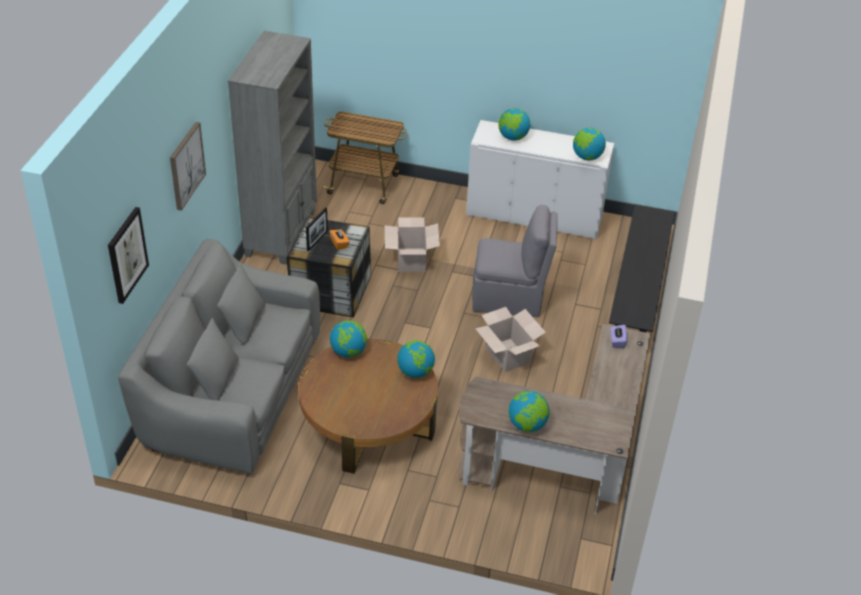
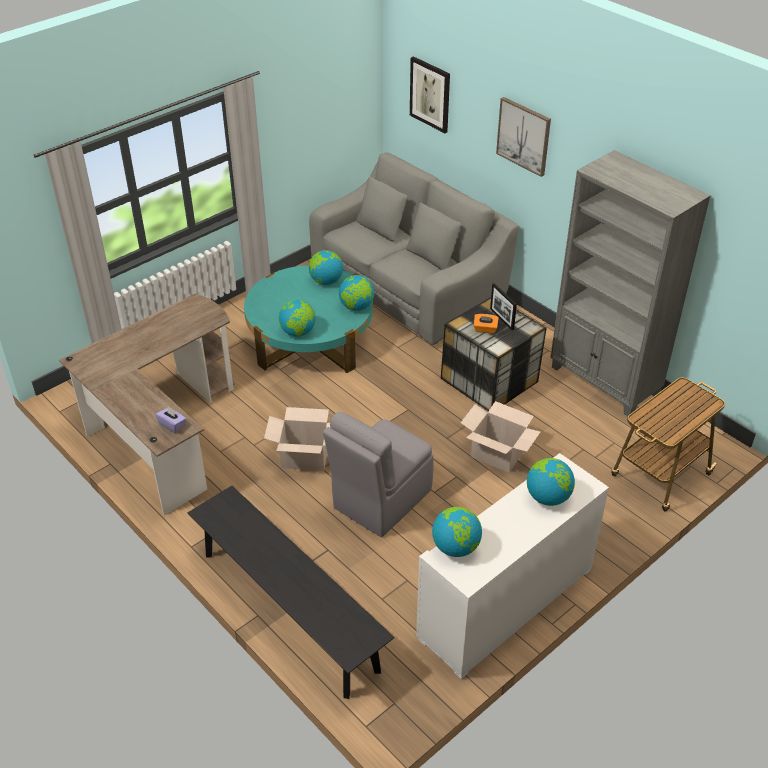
camera: 125 degrees right, 0 degrees up
(368, 422) = (310, 340): brown coffee table -> turquoise coffee table
(527, 425) = (151, 323): globe -> globe (326, 281)

